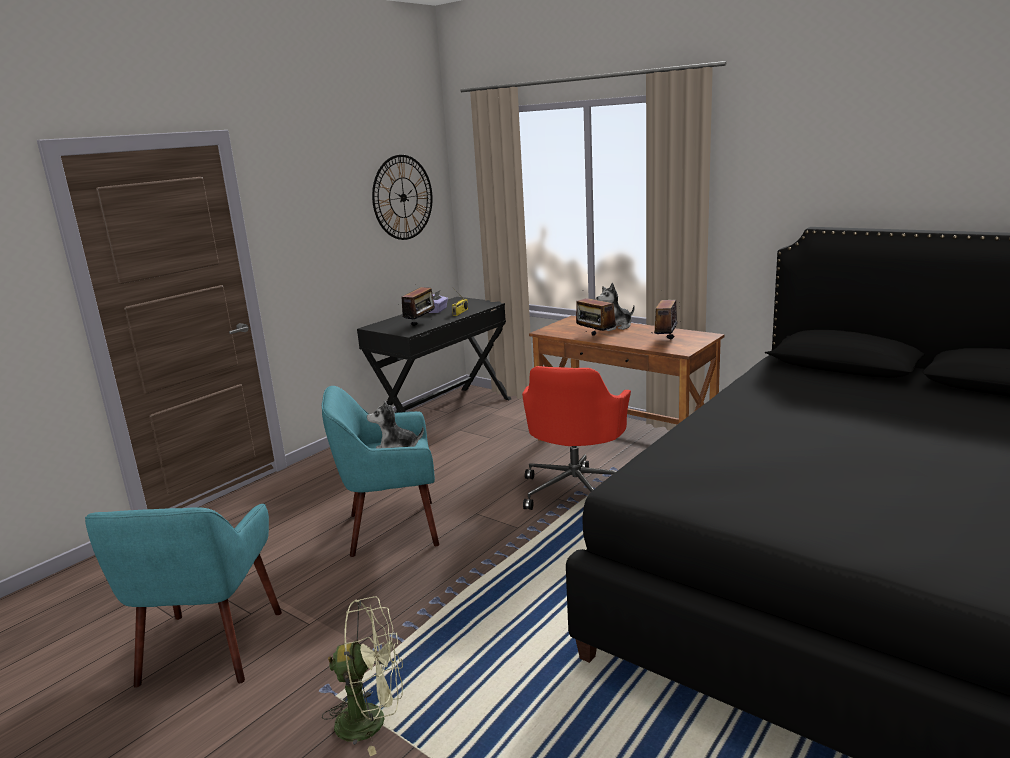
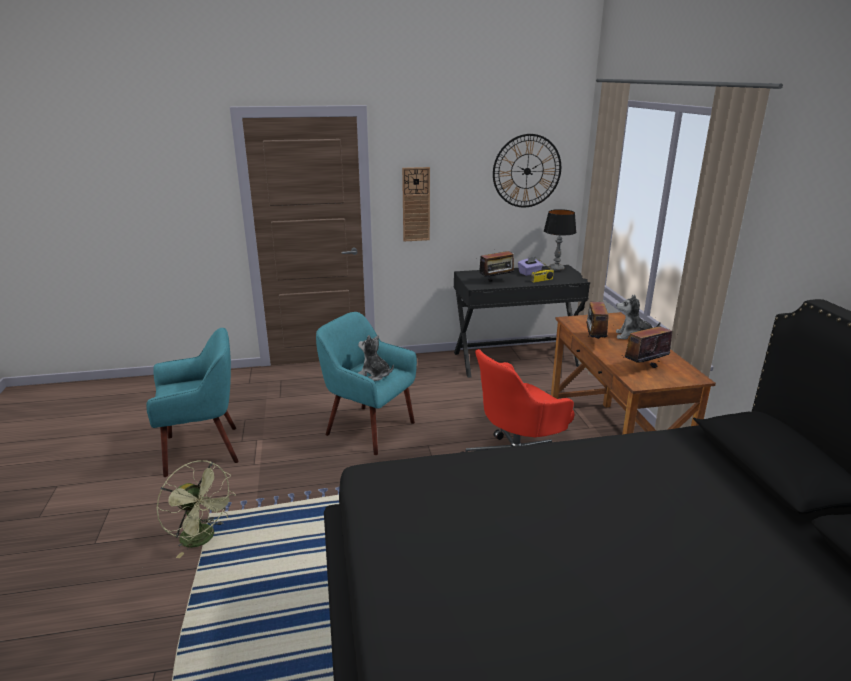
camera: 40 degrees right, 5 degrees up
(209, 648) = (203, 449): turquoise armchair -> turquoise armchair turned 150 degrees counterclockwise
(302, 253) = (416, 204): none -> wall clock
(454, 301) = (556, 269): none -> table lamp

